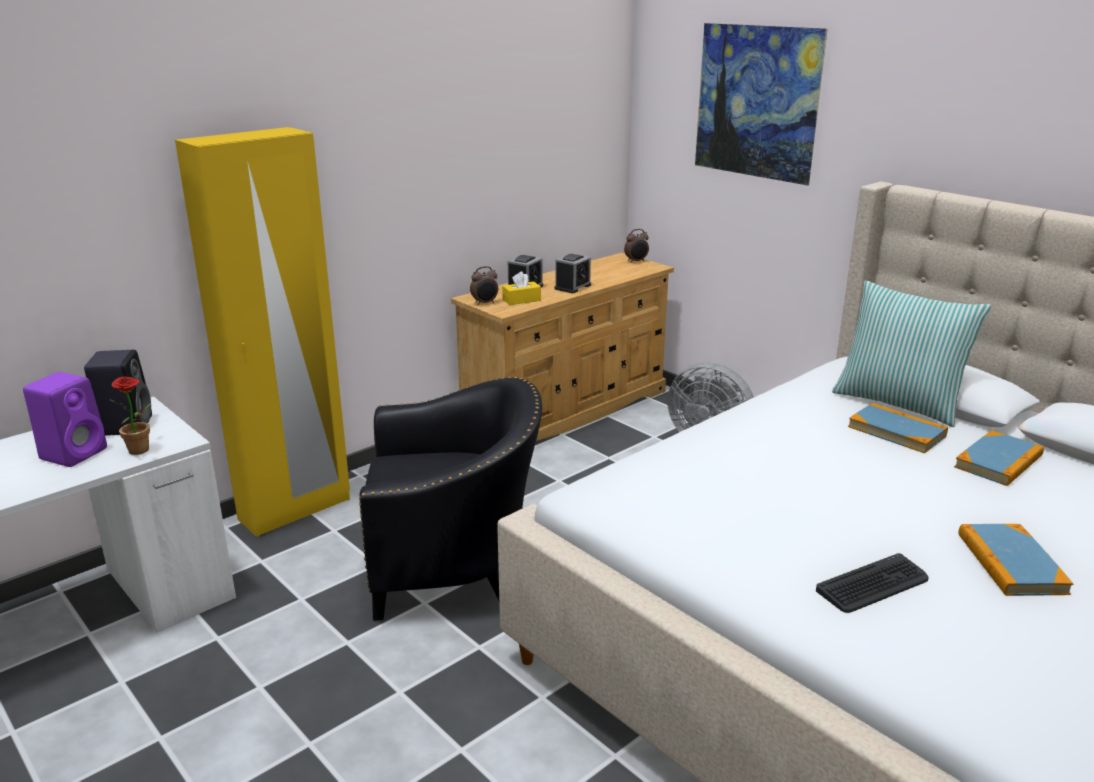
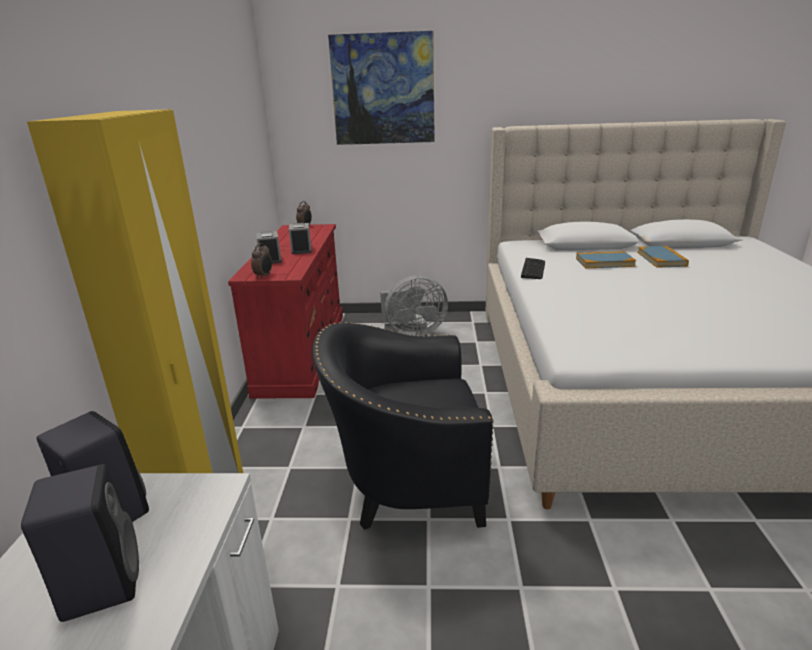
camera: 45 degrees left, 0 degrees up
(75, 453) = (101, 582): purple speaker -> black speaker
(141, 451) = (192, 525): potted plant -> none
(454, 568) = (406, 484): black armchair -> black armchair turned 135 degrees counterclockwise
(521, 300) = (286, 266): yellow tissue box -> none
(567, 410) = (302, 351): beige dresser -> red dresser
(873, 585) = (763, 324): keyboard -> keyboard (533, 269)
(898, 403) = (574, 251): pillow -> none
(1010, 563) = (764, 292): book -> none

